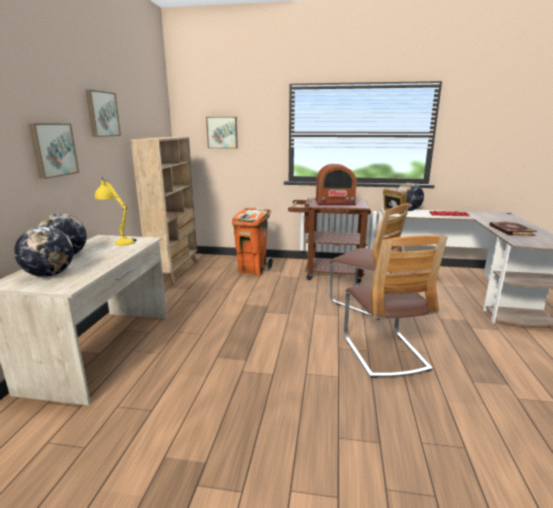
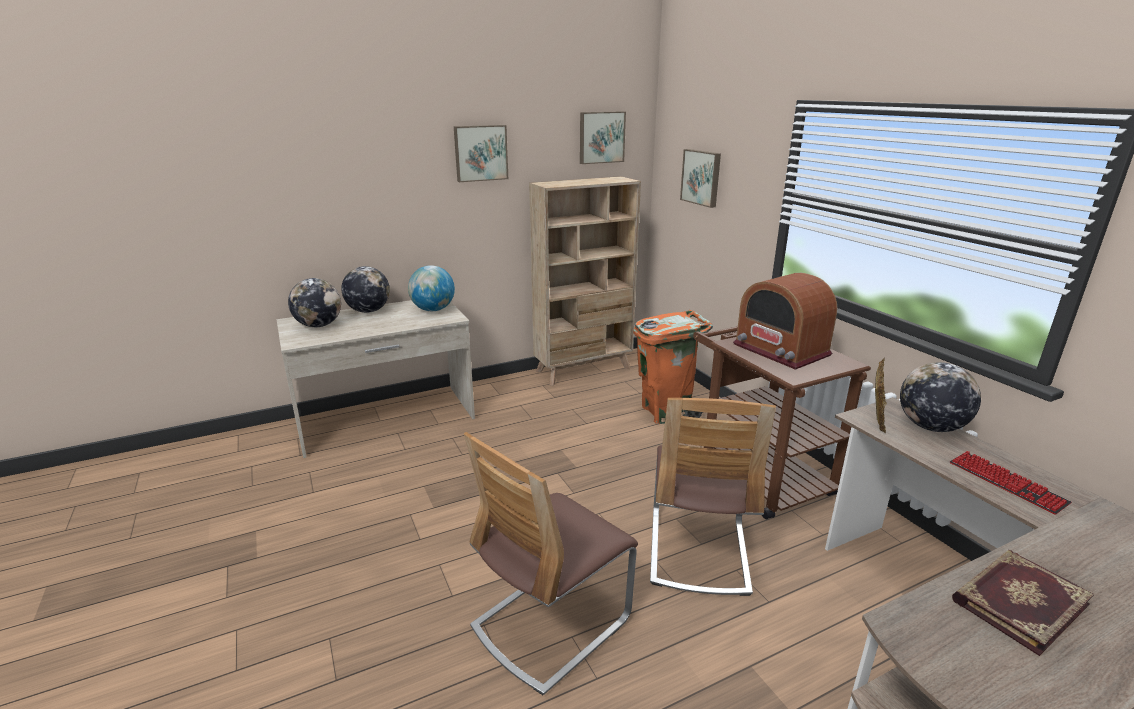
camera: 55 degrees right, 5 degrees up
(53, 150) = (388, 198): picture -> picture (601, 137)
(118, 241) = (433, 310): yellow table lamp -> globe

